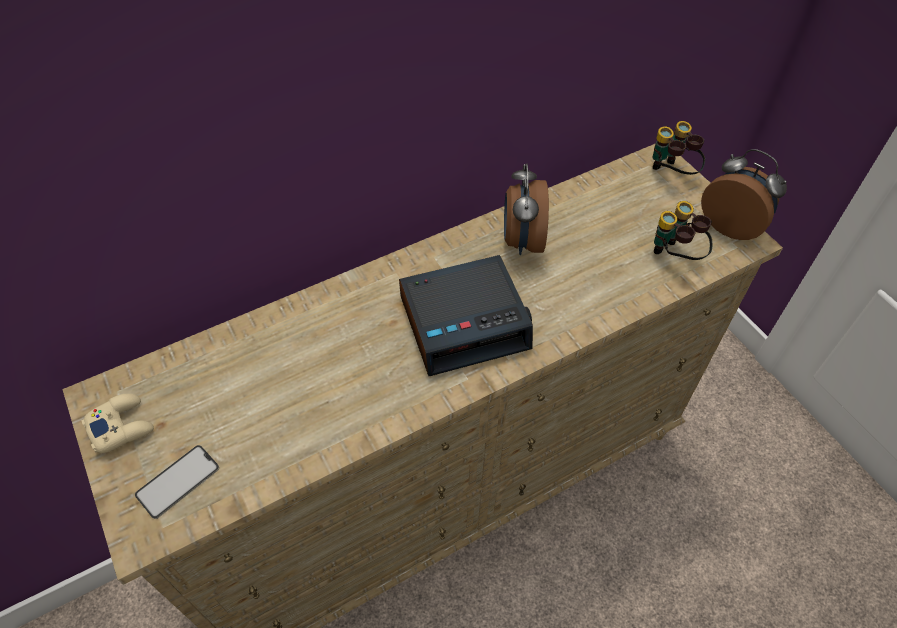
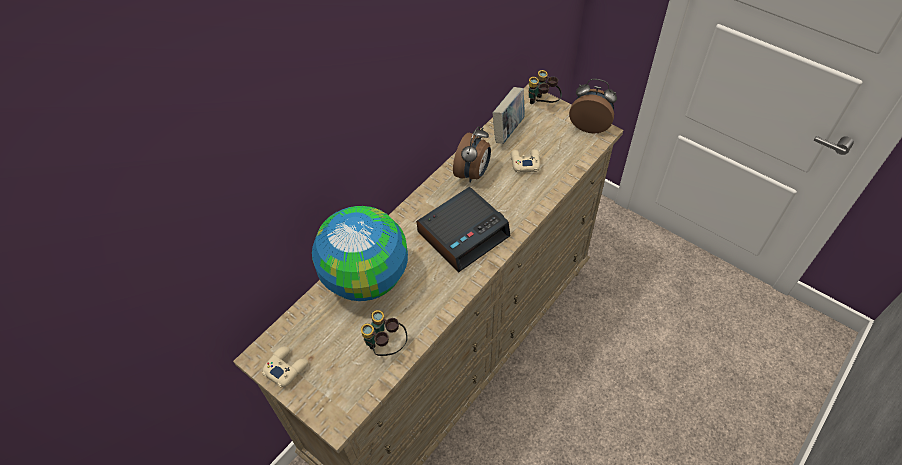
camera: 20 degrees left, 0 degrees up
(178, 481) = (341, 385): phone -> none
(296, 337) = (365, 278): none -> globe
(521, 241) = (473, 173): alarm clock -> alarm clock turned 135 degrees counterclockwise
(602, 196) = (508, 130): none -> book
(605, 249) = (524, 163): none -> beige game controller
(675, 256) = (566, 154): binoculars -> binoculars (385, 346)

